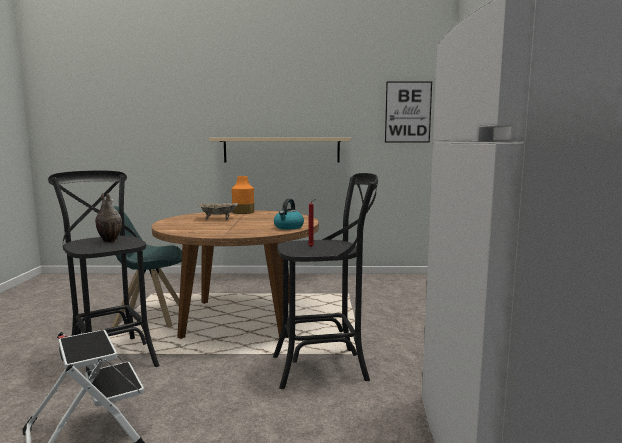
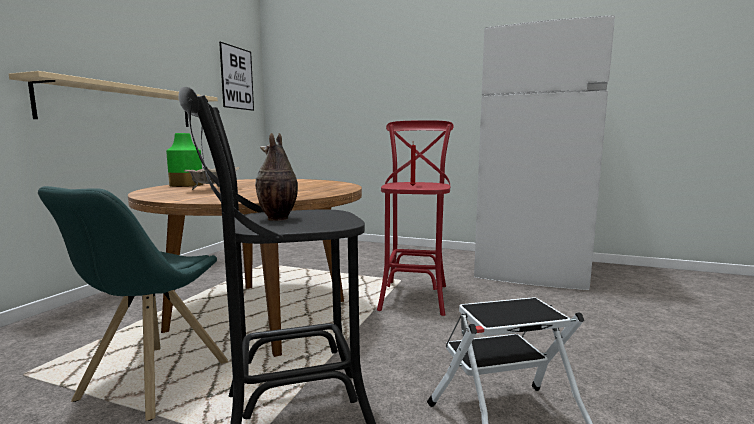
camera: 70 degrees left, 0 degrees up
(243, 212) = (186, 185): orange vase -> green vase
(288, 227) = (325, 182): kettle -> none
(324, 367) = (415, 295): black stool -> red stool

